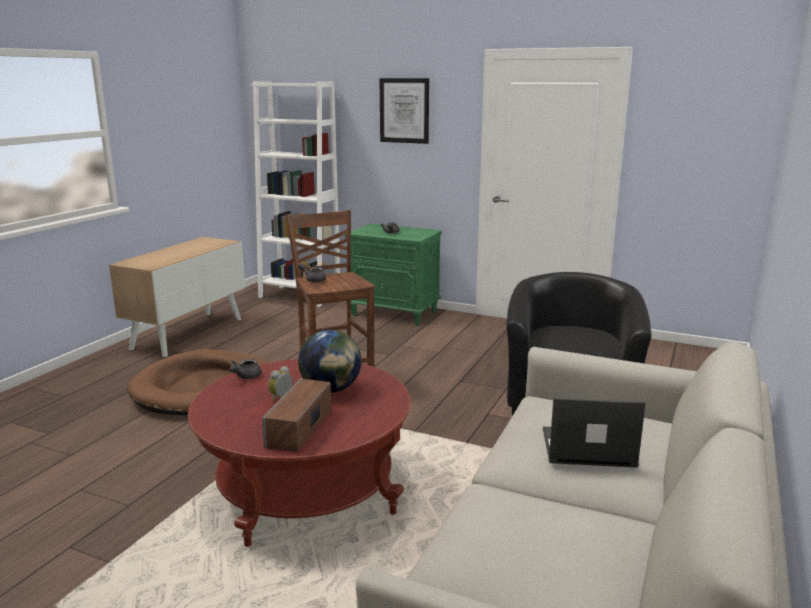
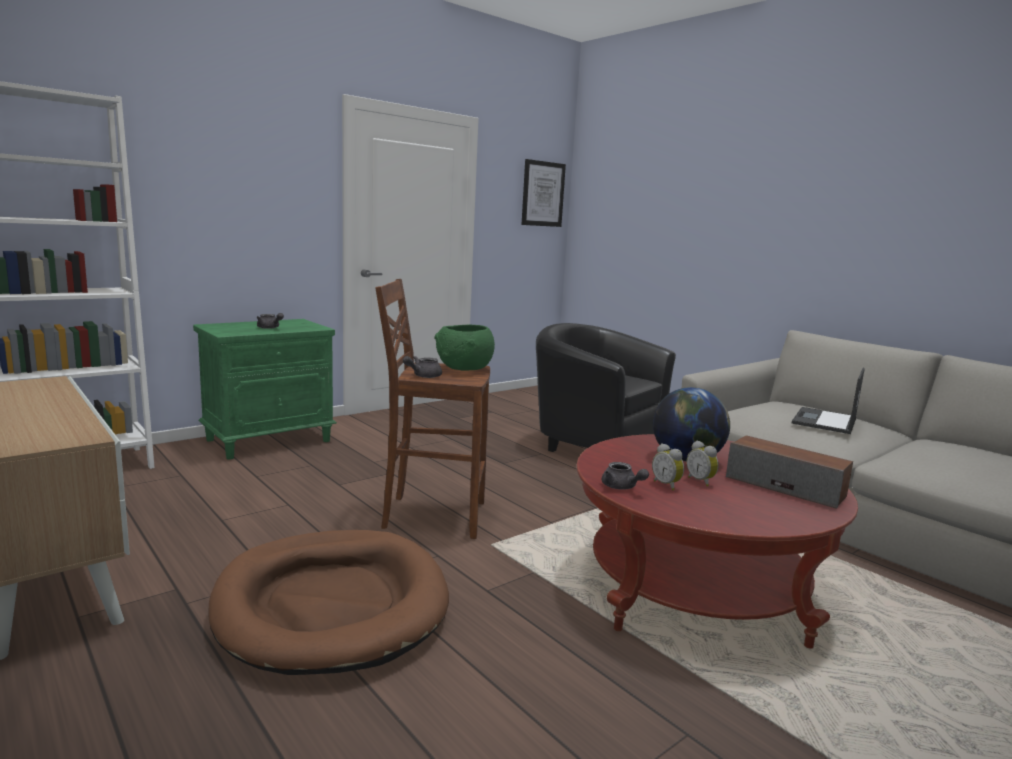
camera: 65 degrees left, 5 degrees down
(263, 388) = (667, 485): none -> alarm clock
(350, 283) = (464, 369): none -> green bowl
(404, 110) = (239, 159): picture -> picture (543, 194)

